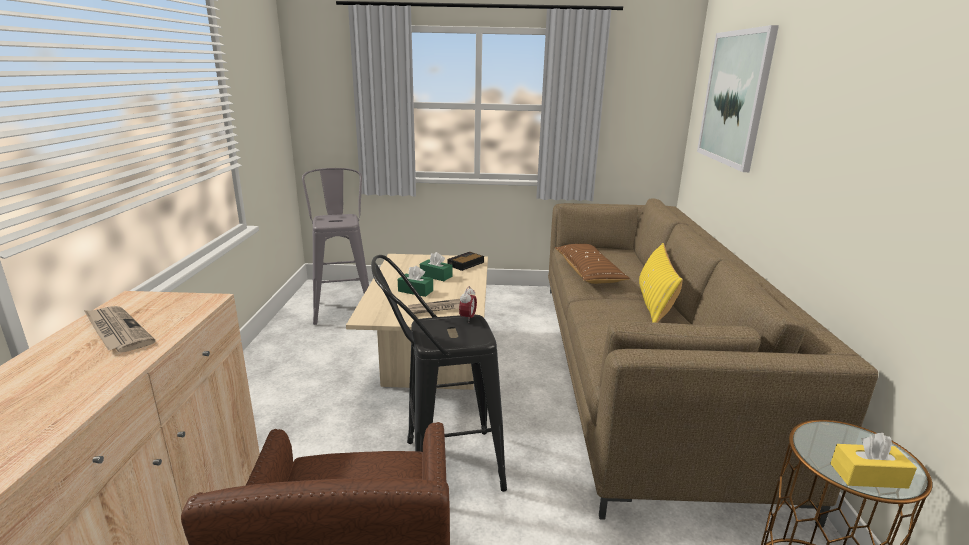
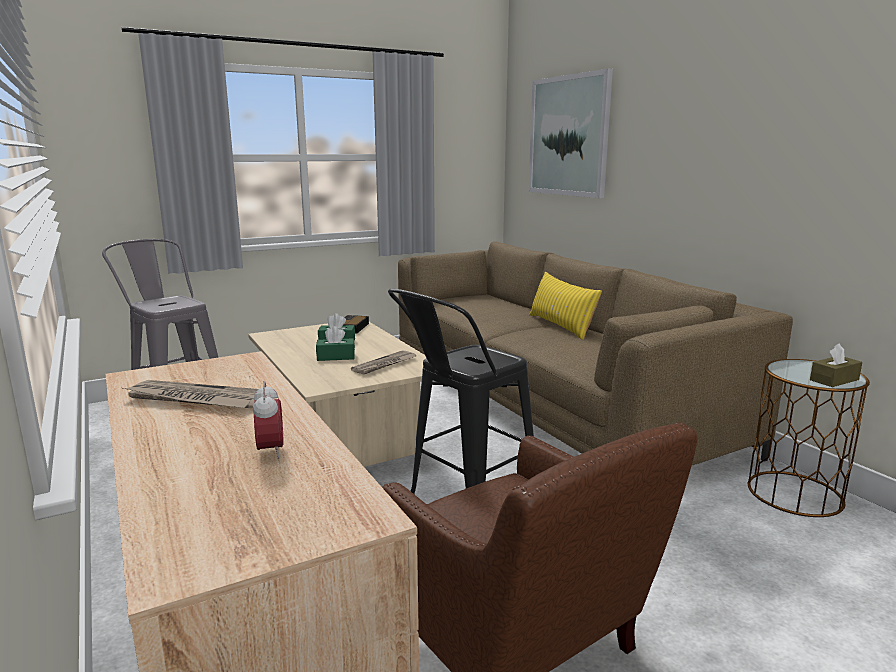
camera: 30 degrees left, 5 degrees down
(467, 318) = (471, 348): alarm clock -> alarm clock (270, 451)
(588, 272) = (477, 315): brown pillow -> none
(868, 476) = (834, 380): yellow tissue box -> brown tissue box

